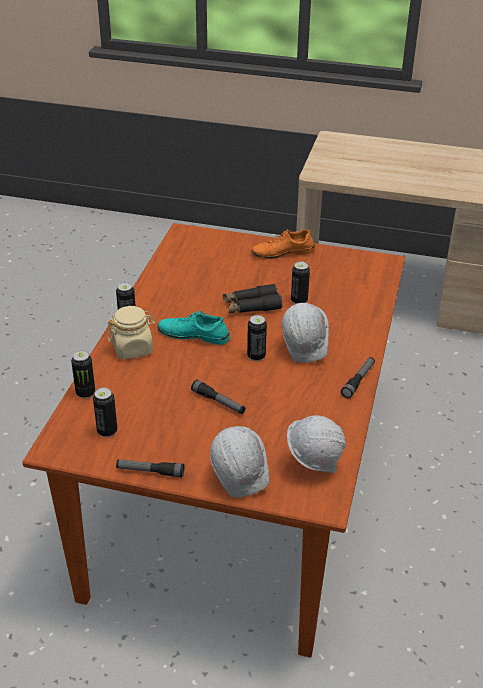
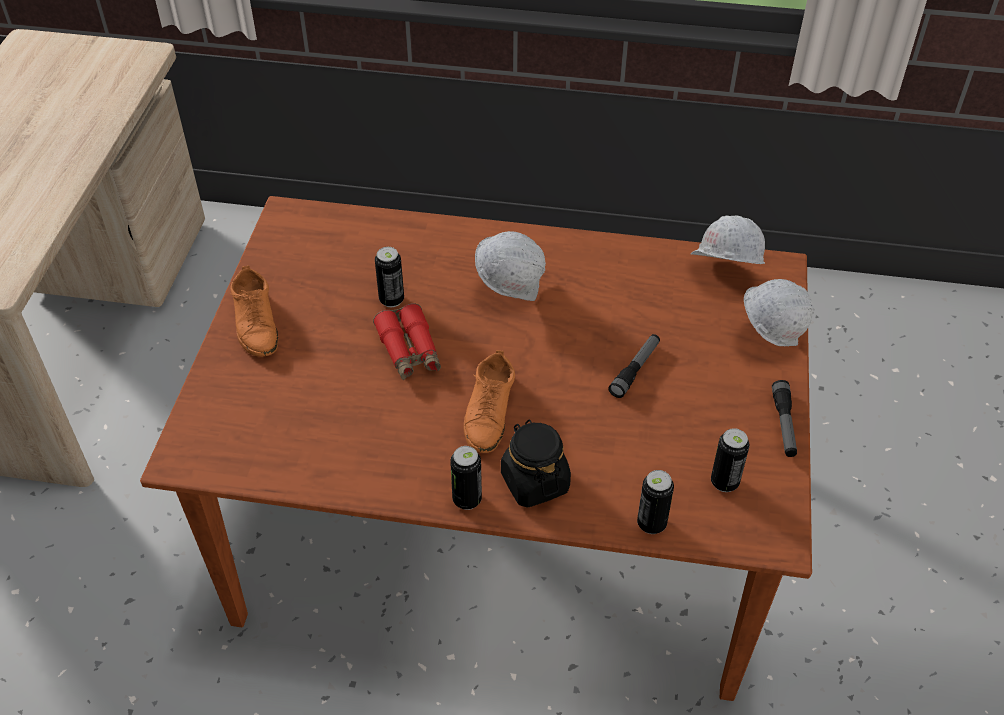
camera: 95 degrees left, 10 degrees up
(133, 348) = (534, 482): beige jar -> black jar
(193, 334) = (489, 411): turquoise shoe -> orange shoe
(251, 306) = (409, 351): black binoculars -> red binoculars
(256, 356) = (530, 338): can -> none
(358, 381) = (563, 241): flashlight -> none

